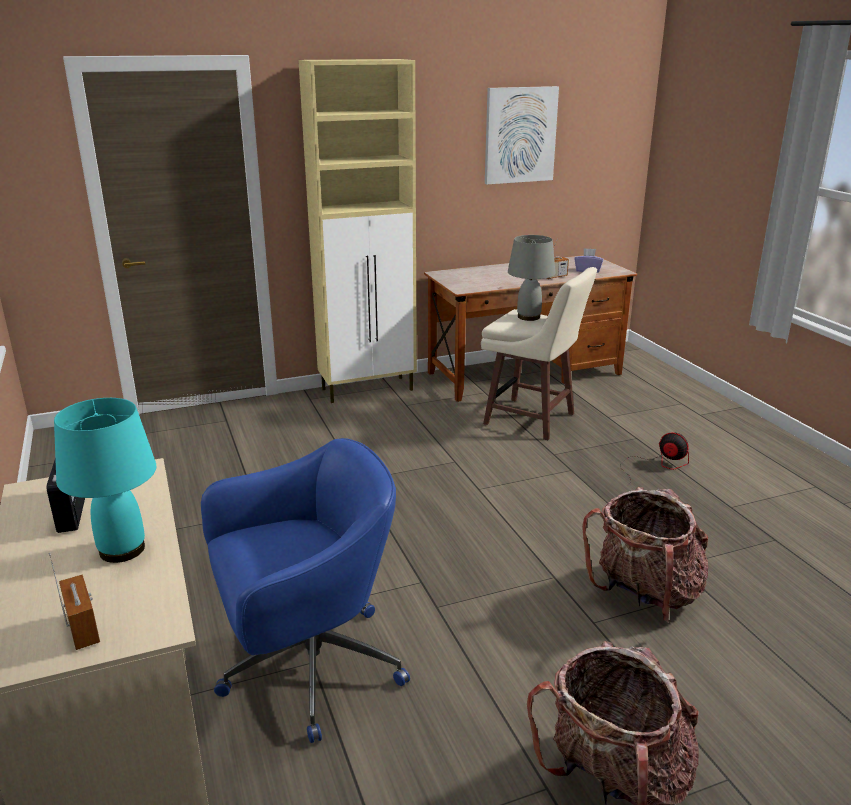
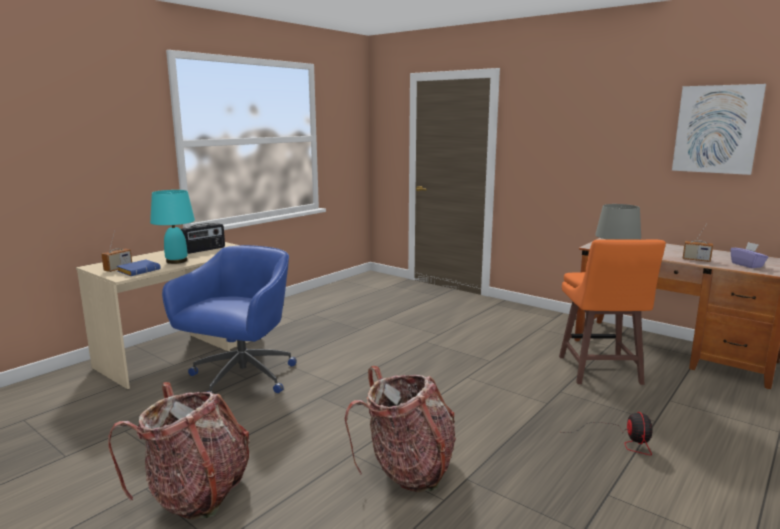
camera: 60 degrees right, 10 degrees down
(143, 602) = (139, 271): none -> blue book
(308, 668) = (241, 378): blue office chair -> blue office chair turned 105 degrees counterclockwise
(368, 389) = (538, 313): beige cabinet -> none
(531, 420) = (599, 371): beige stool -> orange stool

